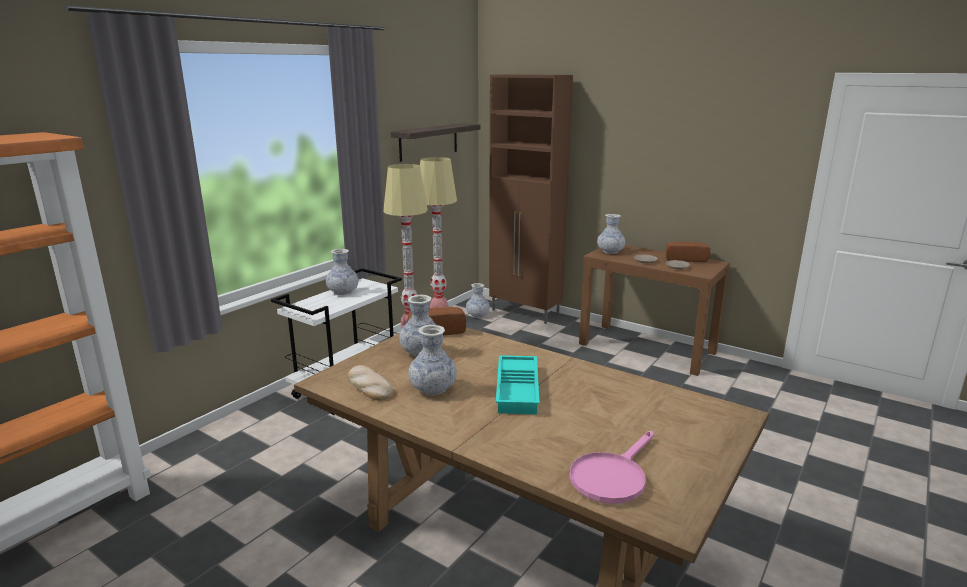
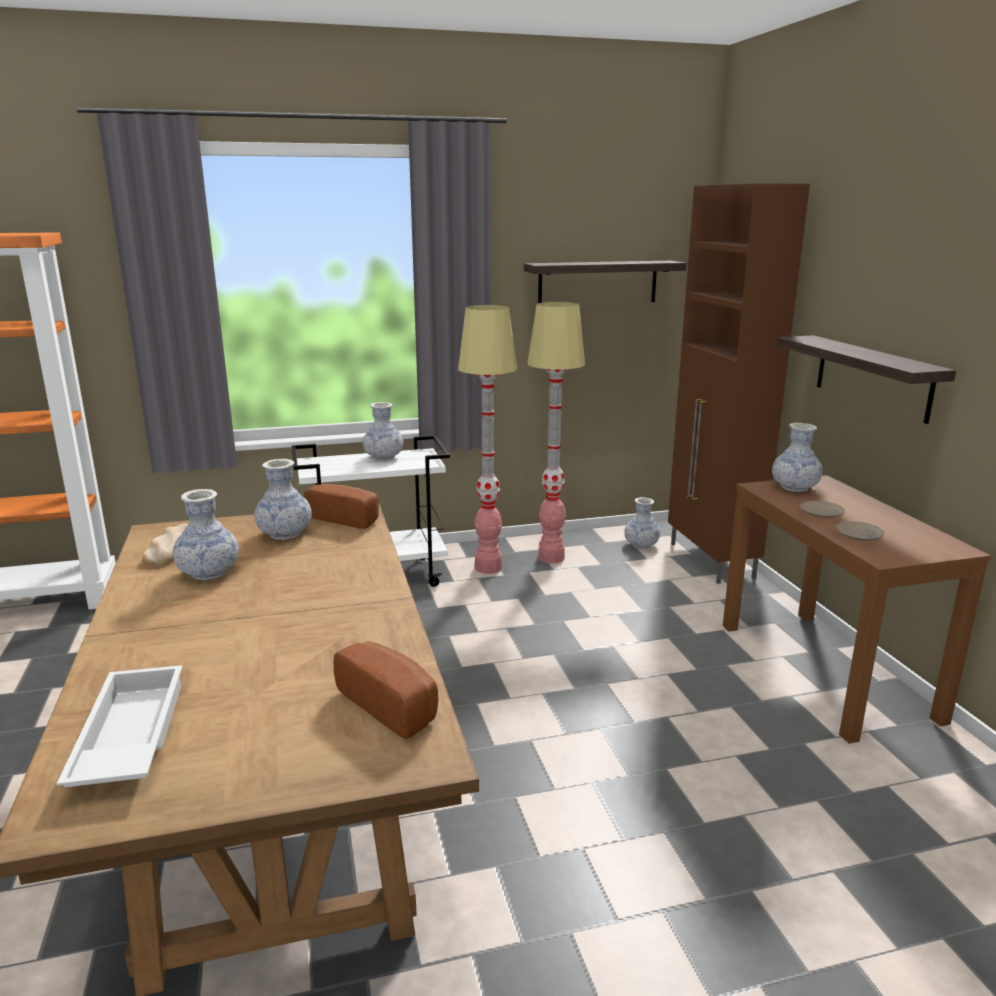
camera: 40 degrees right, 0 degrees up
(519, 389) = (273, 607): turquoise tray -> none
(612, 476) = (127, 738): pink frying pan -> white tray
(635, 183) = (872, 377): none -> shelf
(685, 259) = (906, 528): bread -> bread (392, 705)

